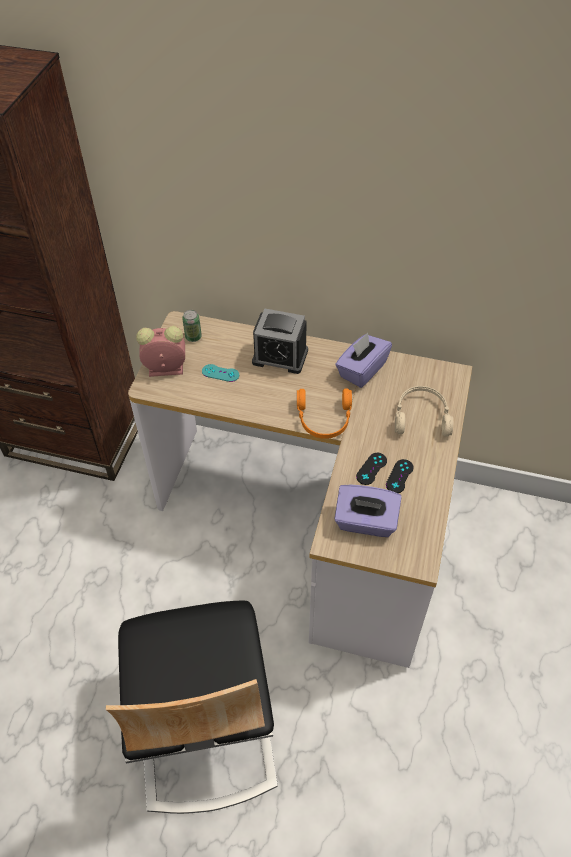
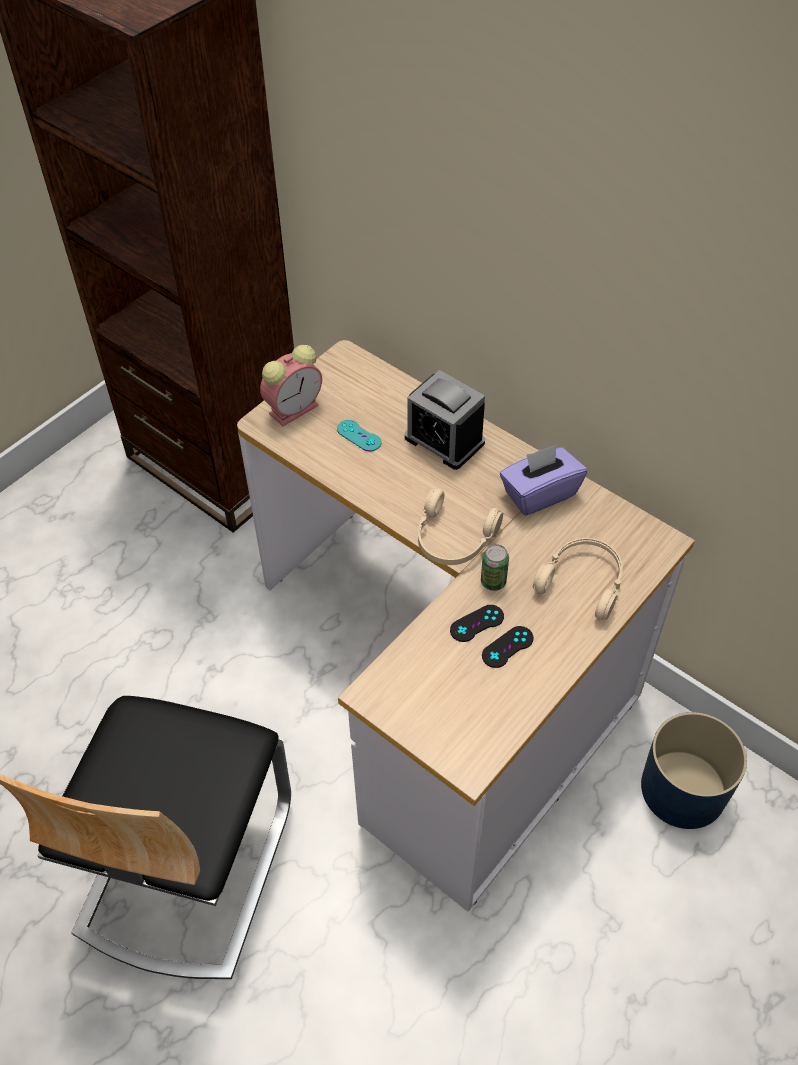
camera: 25 degrees right, 0 degrees up
(164, 369) = (295, 408): alarm clock -> alarm clock turned 120 degrees clockwise
(193, 337) = (352, 380): can -> can (493, 582)
(324, 420) = (453, 539): orange headphones -> beige headphones
(365, 522) = (429, 687): purple tissue box -> none
(495, 533) = (684, 790): none -> blue planter

